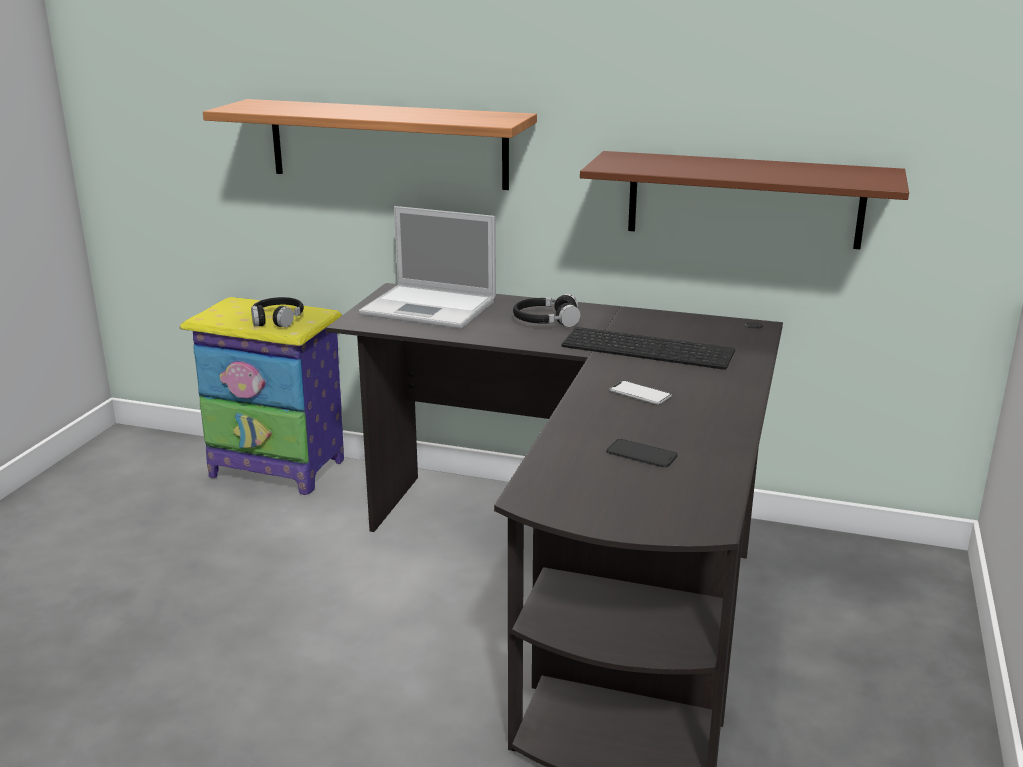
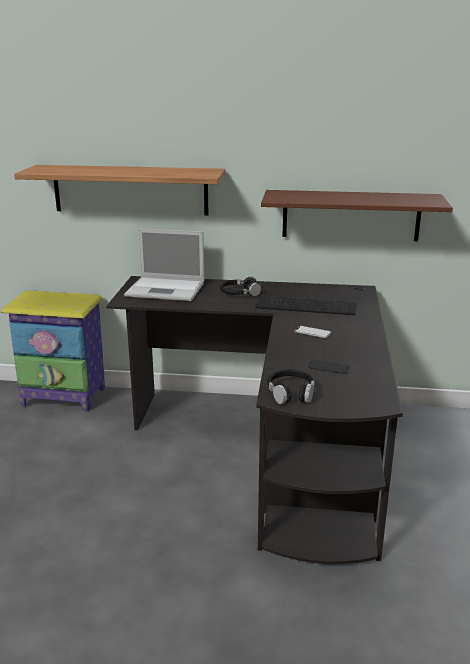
camera: 10 degrees left, 0 degrees up
(277, 319) = (64, 303): black headphones -> black headphones (291, 393)

